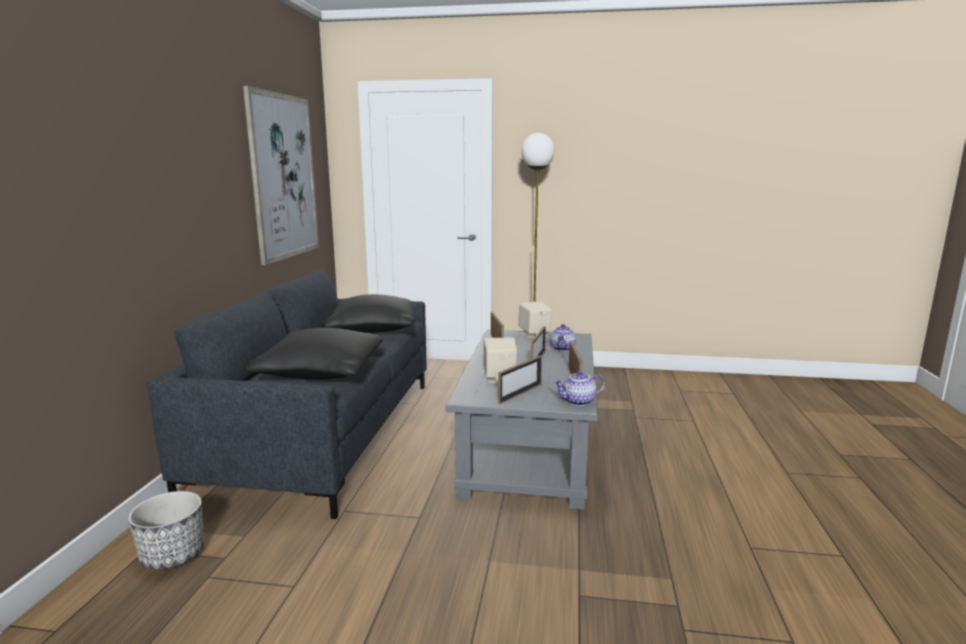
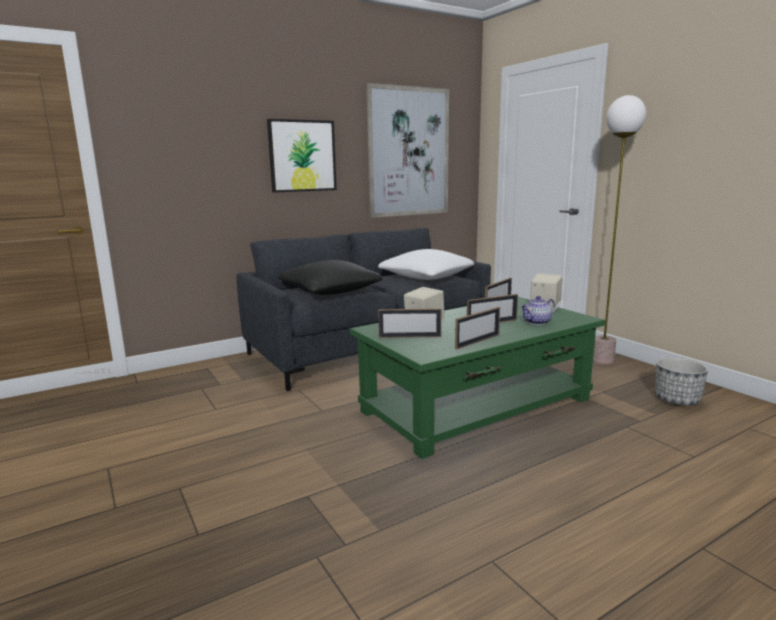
camera: 50 degrees right, 0 degrees up
(173, 555) = (209, 374): planter -> planter (677, 400)
(194, 187) = (302, 156): none -> picture
(372, 329) = (426, 277): black pillow -> white pillow
(529, 445) = (477, 405): grey coffee table -> green coffee table
(578, 402) = (431, 354): teapot -> none

